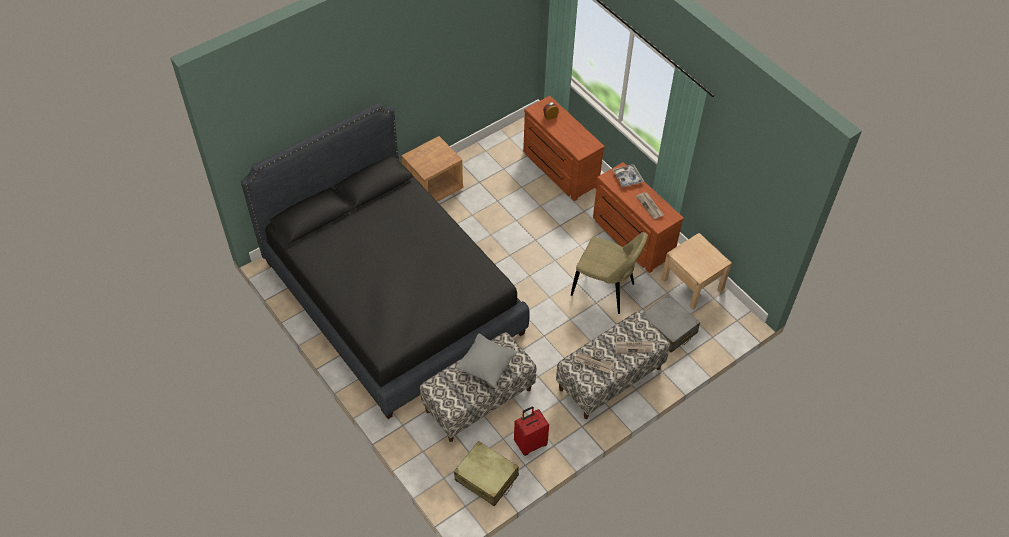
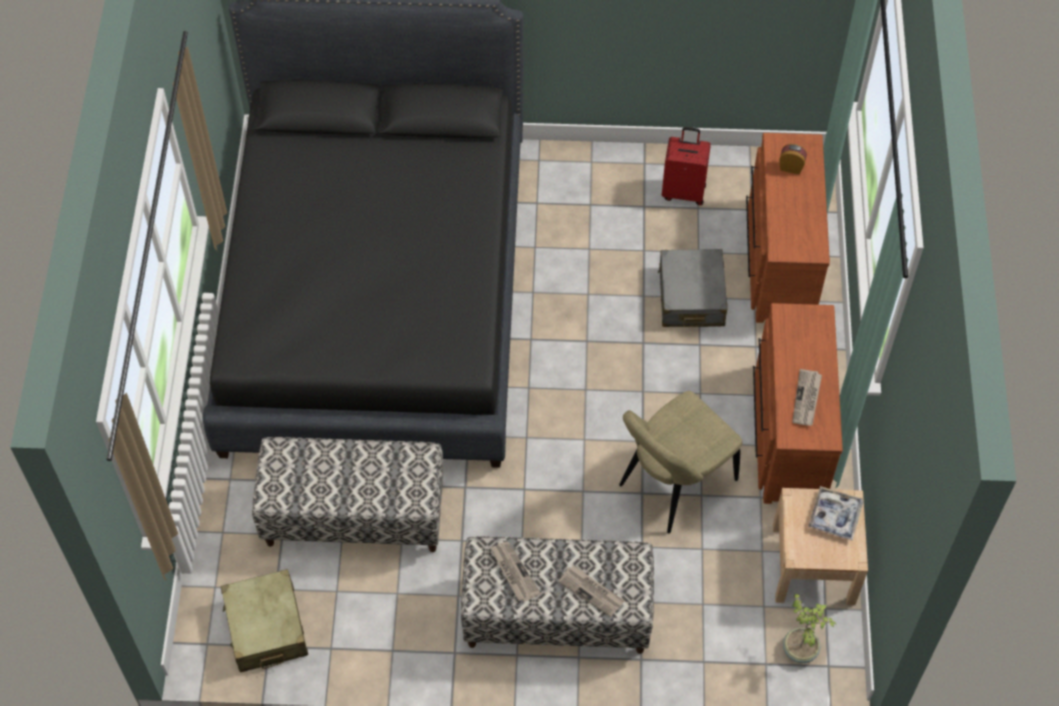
camera: 40 degrees right, 5 degrees up
(433, 187) = (573, 174): brown nightstand -> none
(486, 366) = (368, 473): grey pillow -> none
(530, 443) = (365, 624): red suitcase -> red suitcase (684, 191)
(605, 291) = (673, 485): beige chair -> beige chair turned 75 degrees clockwise
(627, 178) = (815, 334): tray -> tray (835, 516)
(668, 329) = (711, 605): grey suitcase -> grey suitcase (691, 297)
(720, 321) = (800, 649): none -> potted plant

